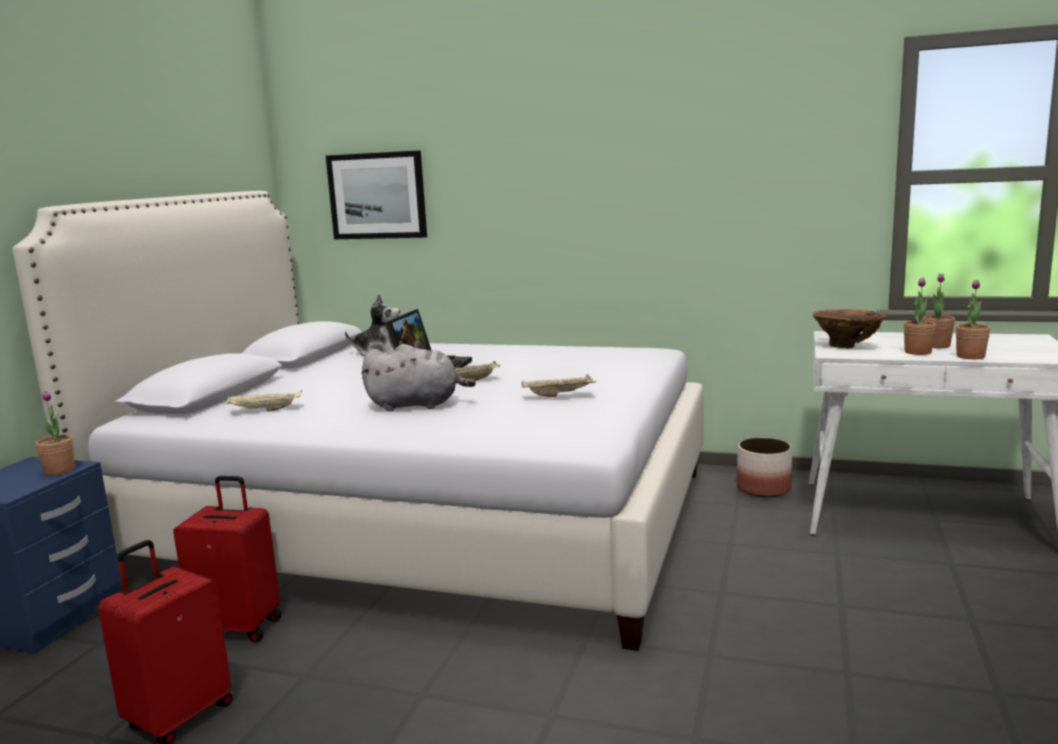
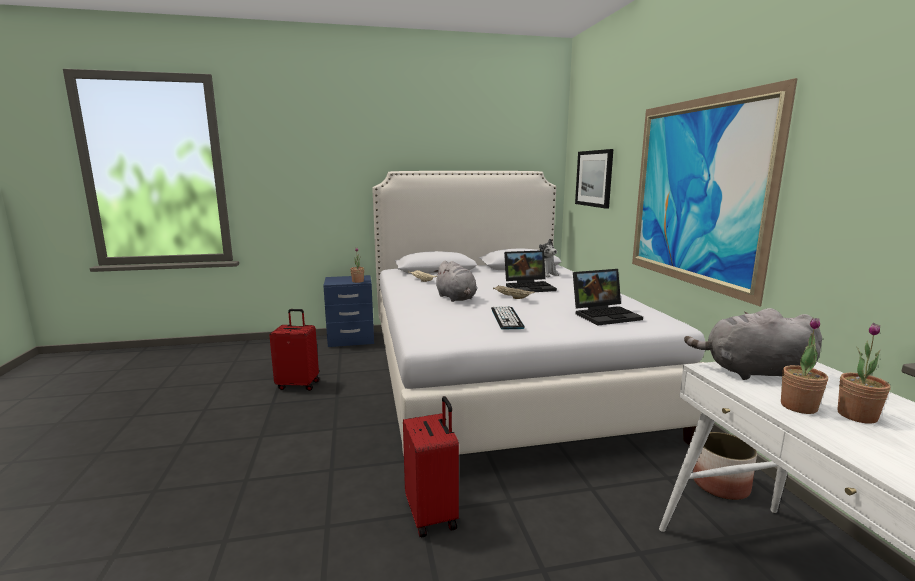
camera: 60 degrees right, 0 degrees up
(239, 626) = (366, 371): red suitcase -> red suitcase (433, 514)
(559, 395) = (506, 318): beige tray -> keyboard
(600, 362) = (606, 315): none -> laptop
(606, 200) = (695, 193): none -> picture
(847, 347) = (753, 372): brown vase -> grey plush toy
(970, 356) = (837, 438): potted plant -> none

